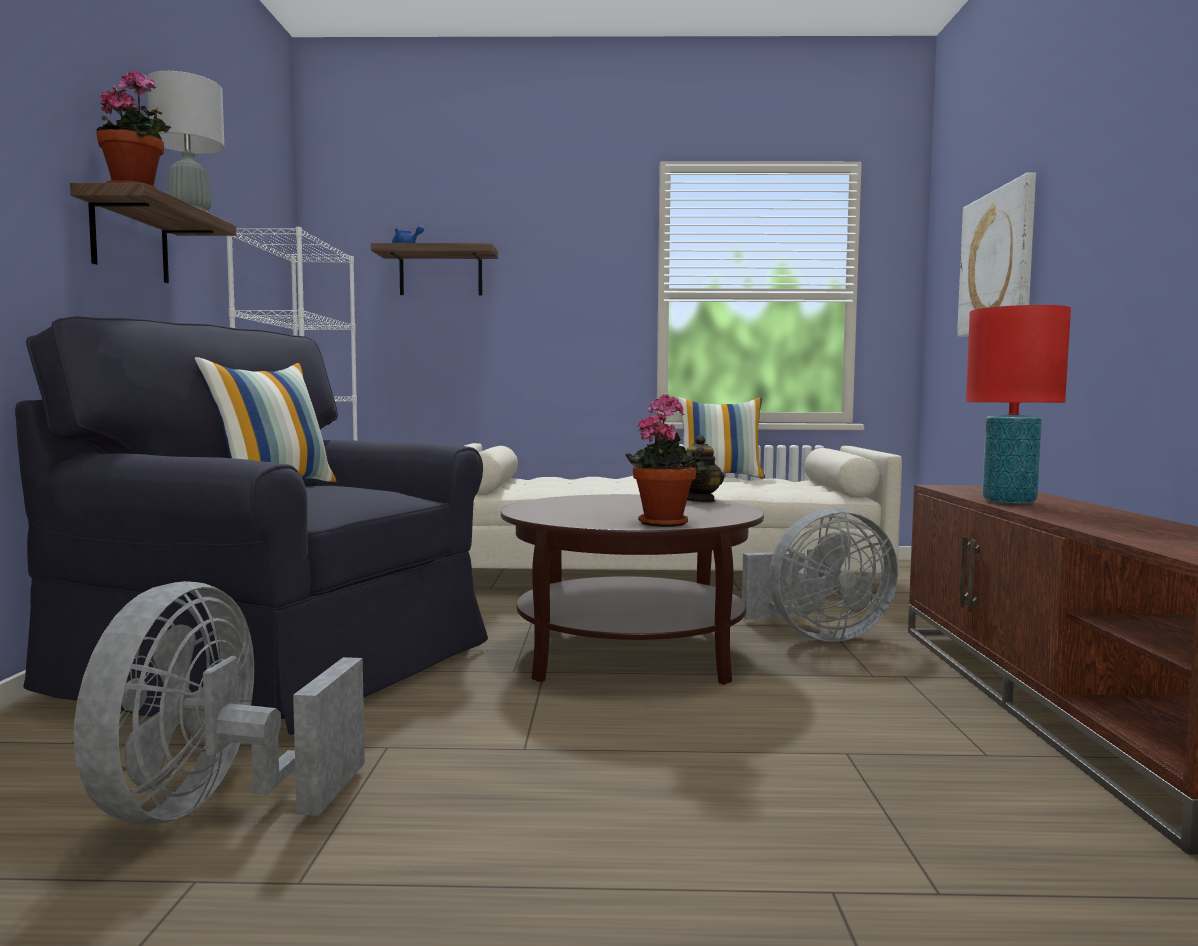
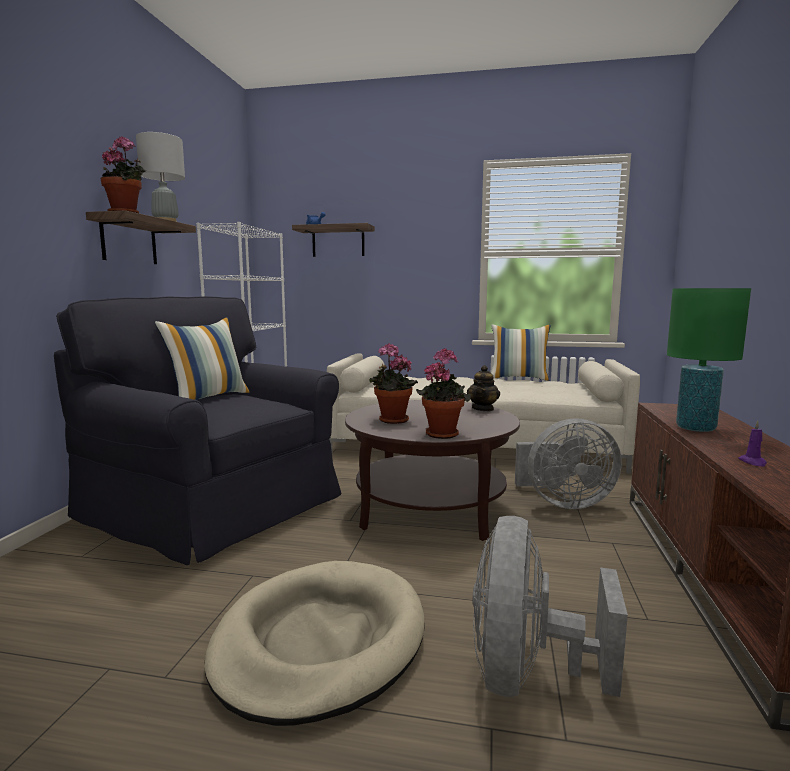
camera: 10 degrees right, 5 degrees up
(214, 807) = (139, 613): grey fan -> grey fan (527, 674)
(534, 818) = (320, 642): none -> beige dog bed
(575, 513) = (391, 421): none -> potted plant
(997, 262) = (723, 232): picture -> none
(1008, 502) = (695, 428): red table lamp -> green table lamp
(1105, 524) = (753, 462): none -> purple candle

